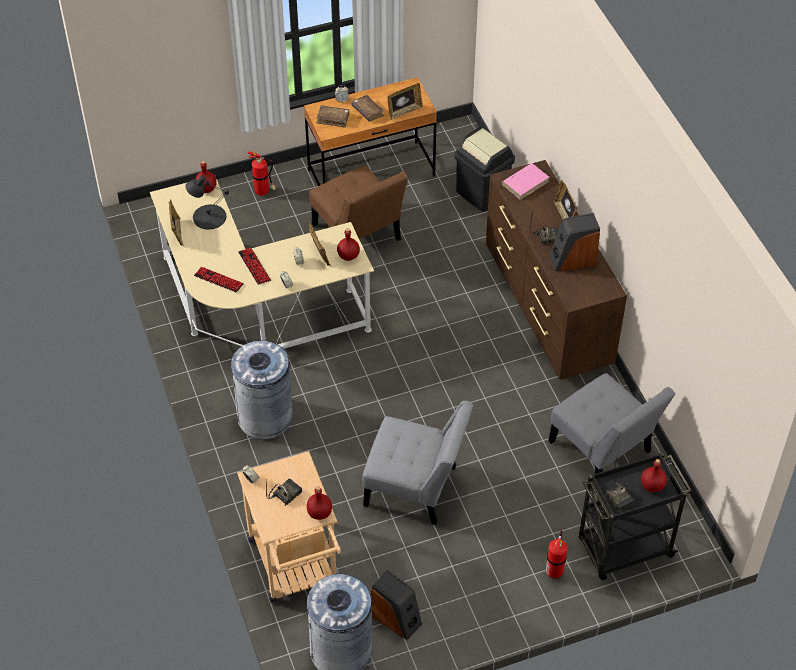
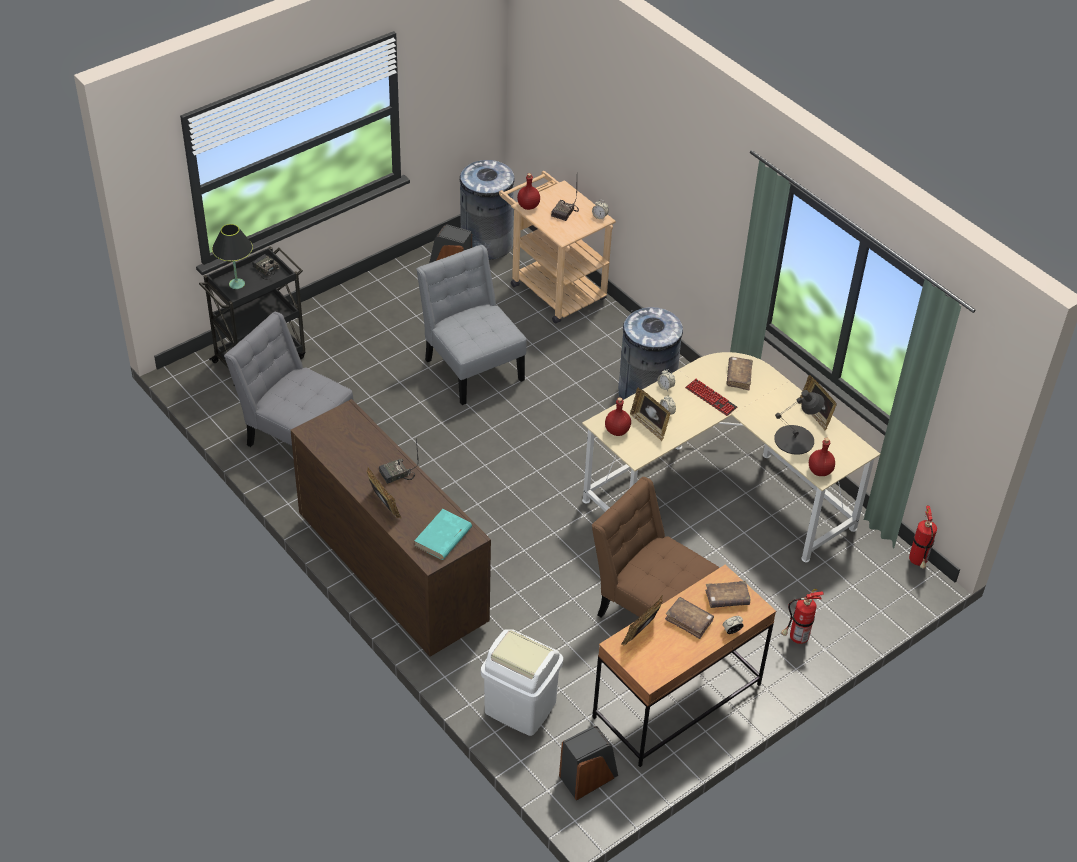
camera: 160 degrees right, 5 degrees down
(218, 280) = (738, 377): keyboard -> brown book
(416, 488) = (472, 366): grey chair -> grey chair turned 60 degrees clockwise
(482, 193) = (520, 708): black trash can -> white trash can
(525, 182) = (443, 537): pink book -> turquoise book
(554, 570) = (322, 330): fire extinguisher -> fire extinguisher (918, 562)
(572, 260) = (360, 455): speaker -> speaker (588, 777)
(652, 485) = (236, 284): red bottle -> black table lamp

